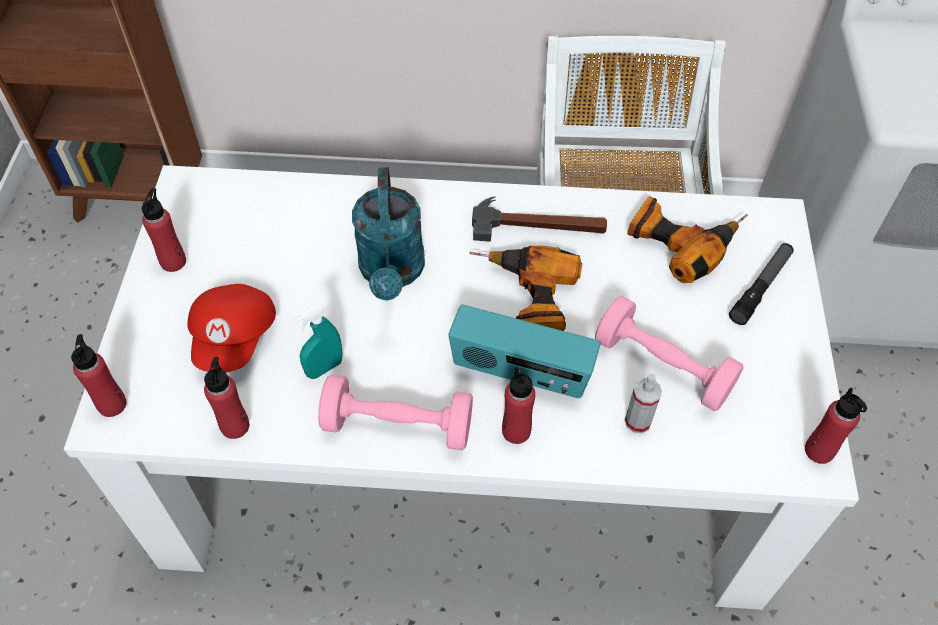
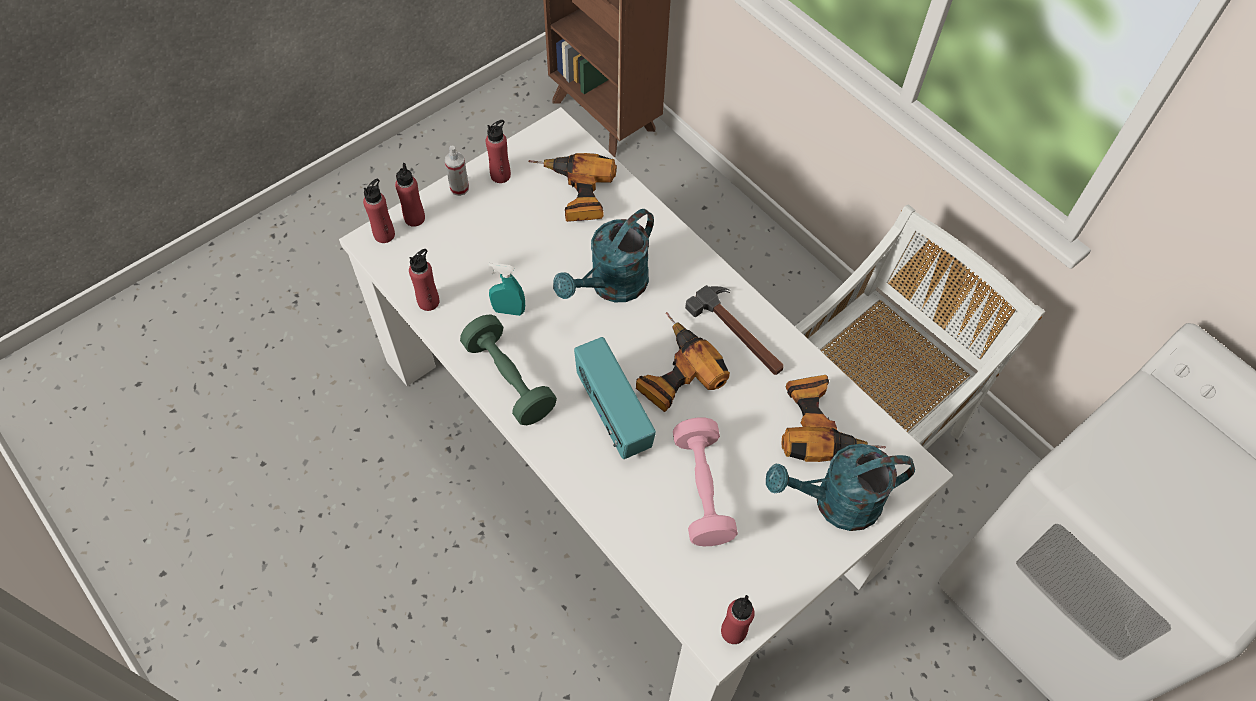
camera: 45 degrees right, 5 degrees up
(236, 338) = (483, 251): red cap -> none
(266, 224) = (575, 194): none -> power drill
(398, 425) = (509, 379): pink dumbbell -> green dumbbell
(516, 431) = (568, 444): red bottle -> red bottle (414, 218)
(637, 421) = (644, 506): spray bottle -> spray bottle (459, 188)
(760, 287) = (835, 503): flashlight -> turquoise watering can

